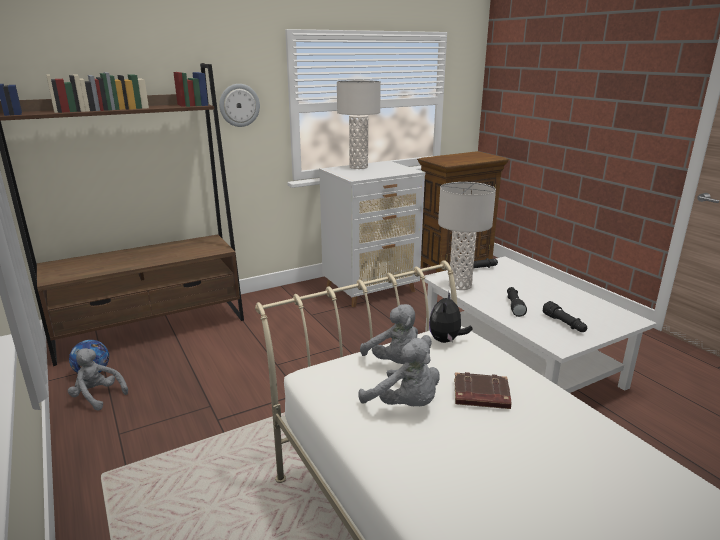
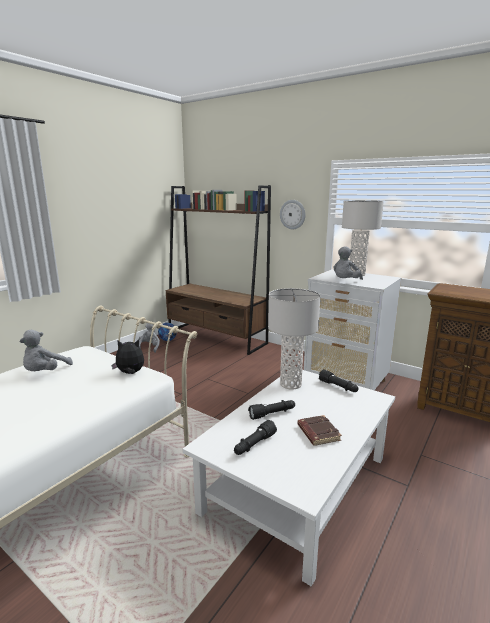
camera: 65 degrees right, 5 degrees down
(397, 363) = (96, 365): grey plush toy -> grey plush toy (345, 282)
(480, 396) = (54, 391): brown book -> brown book (317, 433)

